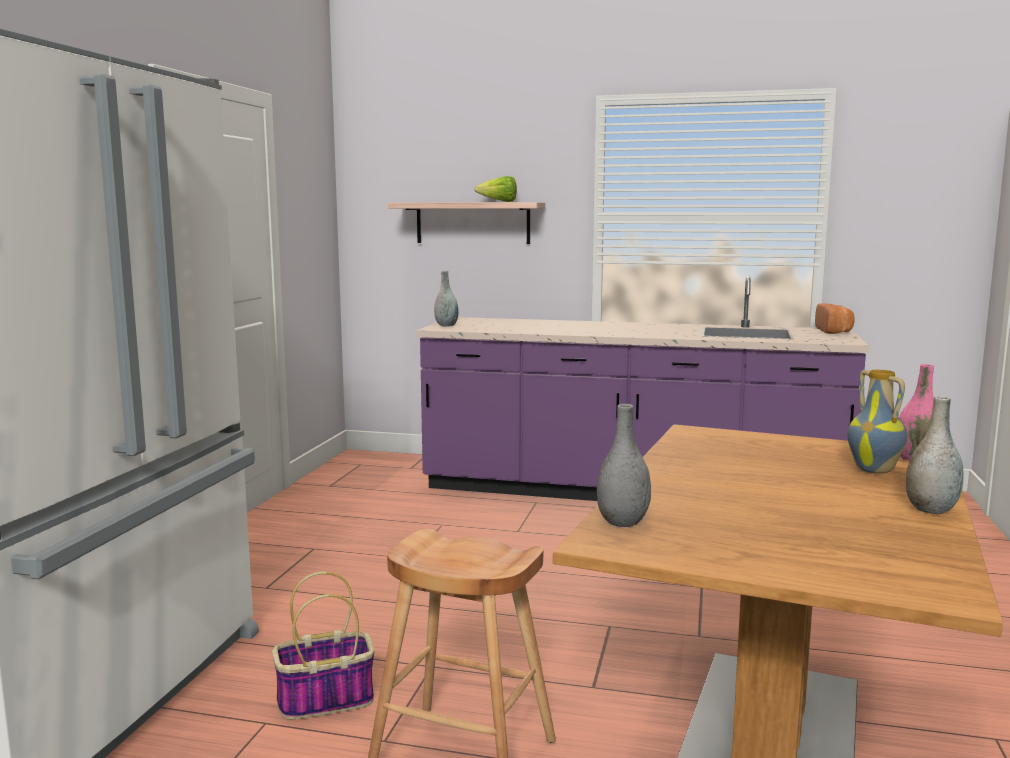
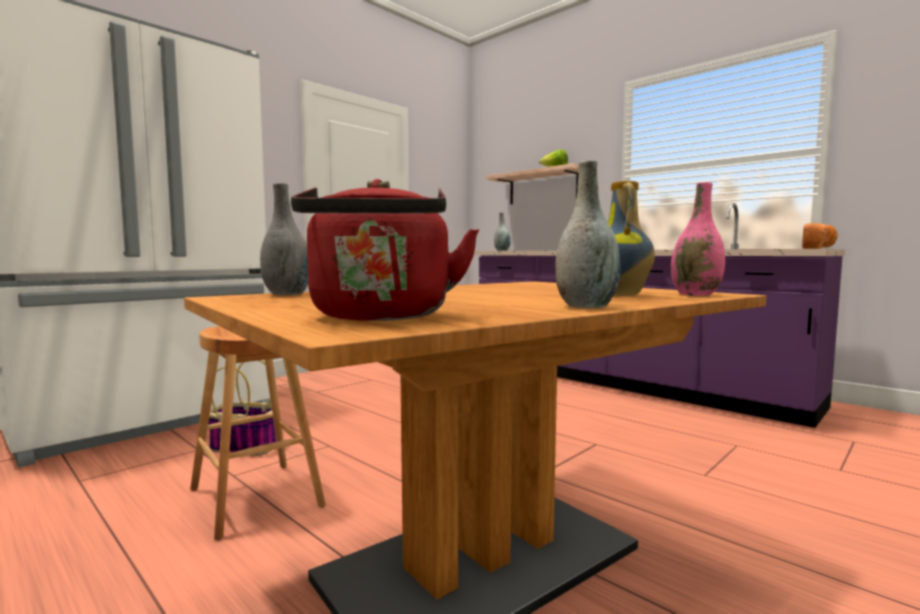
camera: 30 degrees right, 5 degrees down
(891, 566) = (381, 317): none -> red kettle

